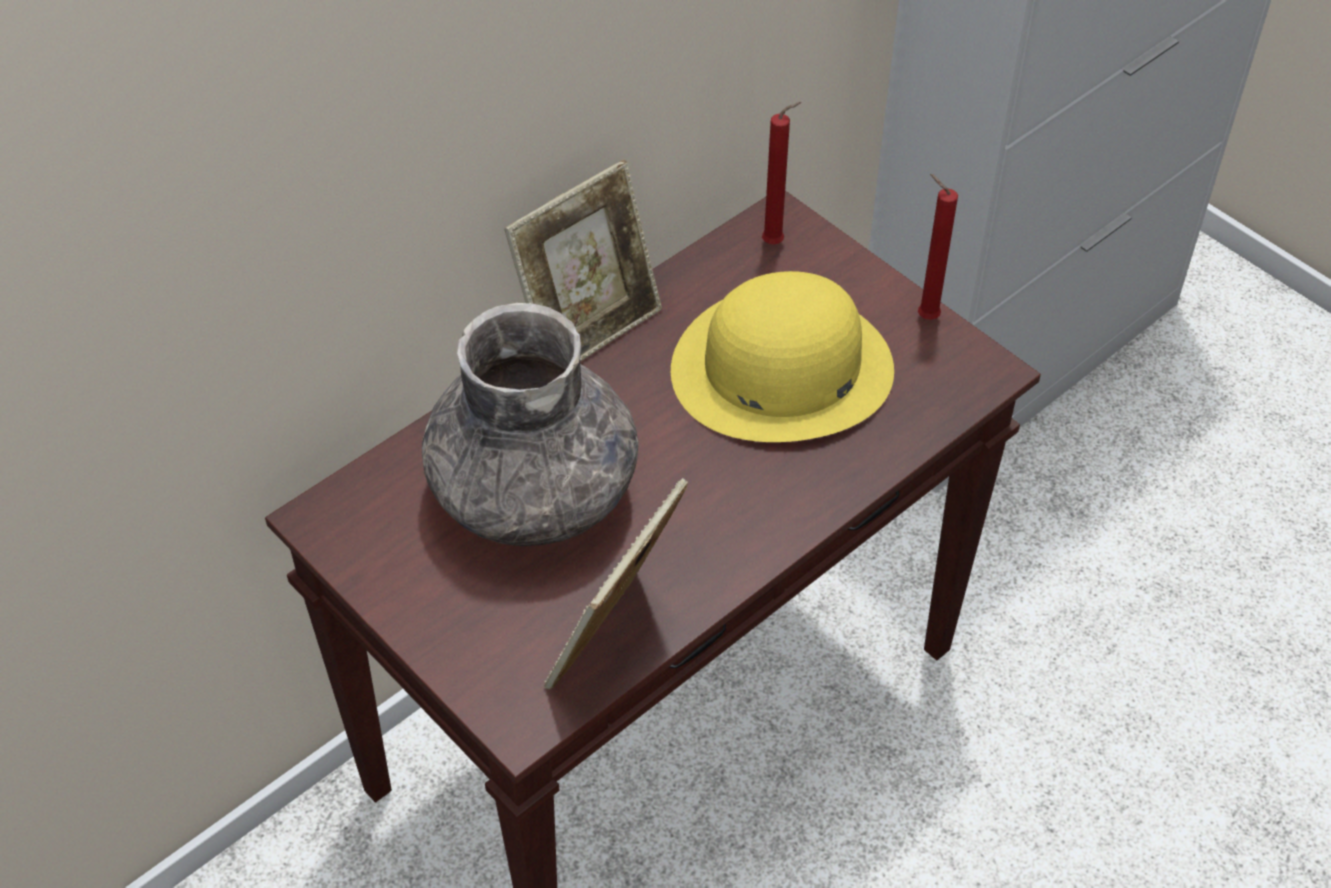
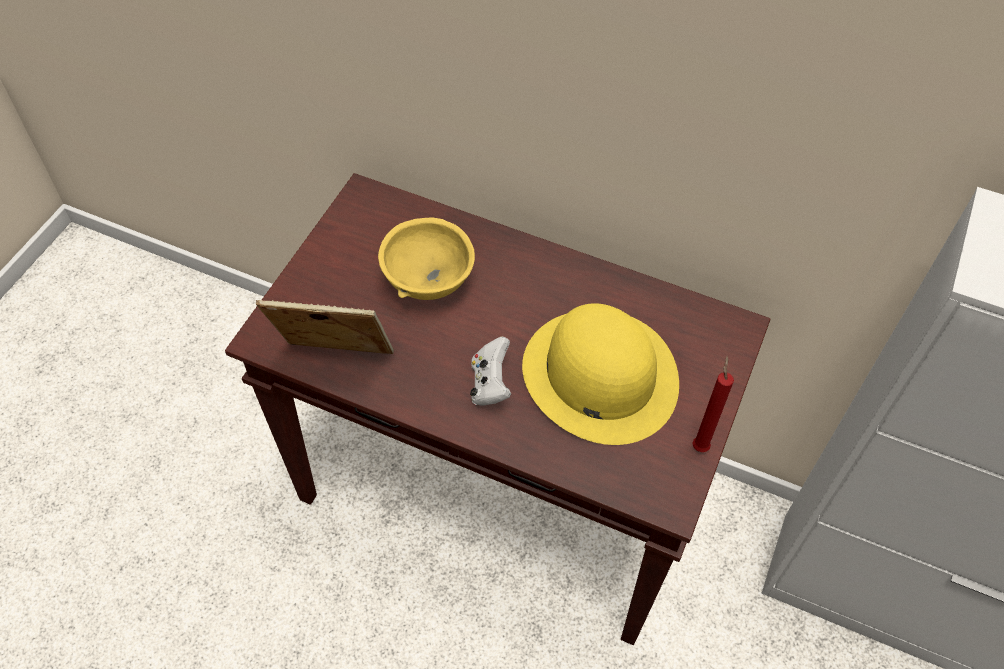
camera: 65 degrees right, 5 degrees up
(534, 491) = (430, 282): grey vase -> yellow bowl
(589, 329) = (573, 261): picture frame -> none
(740, 481) = (490, 384): none -> white game controller
(776, 243) = (713, 333): red candle -> none

